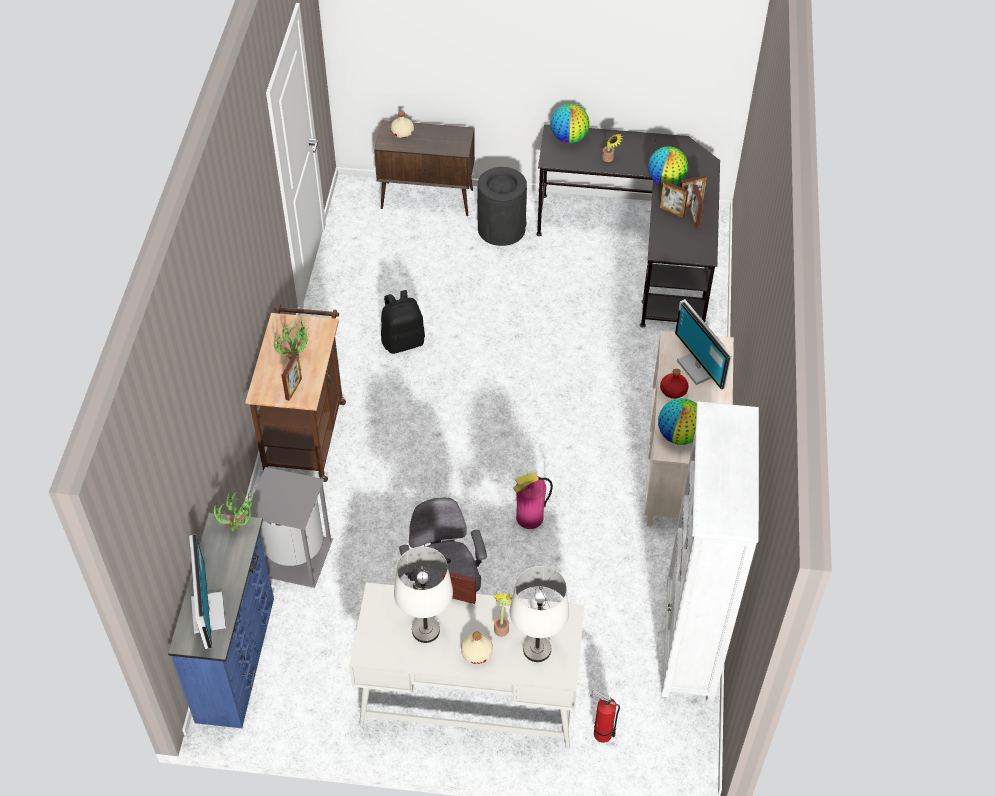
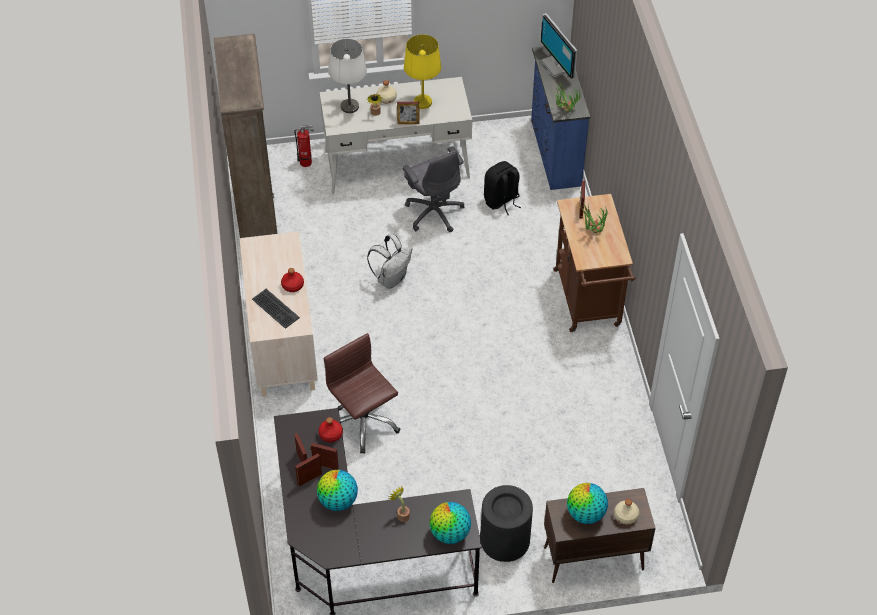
camera: 165 degrees right, 0 degrees up
(297, 556) = (548, 217): grey trash can -> none
(403, 341) = (547, 397): black backpack -> black backpack (501, 201)
(426, 630) = (422, 102): white table lamp -> yellow table lamp
(529, 517) = (391, 278): fire extinguisher -> white backpack
(608, 359) = (363, 422): none -> brown office chair
(661, 236) = (330, 435): none -> red bottle
(679, 435) = (282, 252): globe -> globe (585, 514)
(689, 640) = (258, 225): white bookcase -> brown bookcase
(699, 367) = (275, 309): monitor -> keyboard

